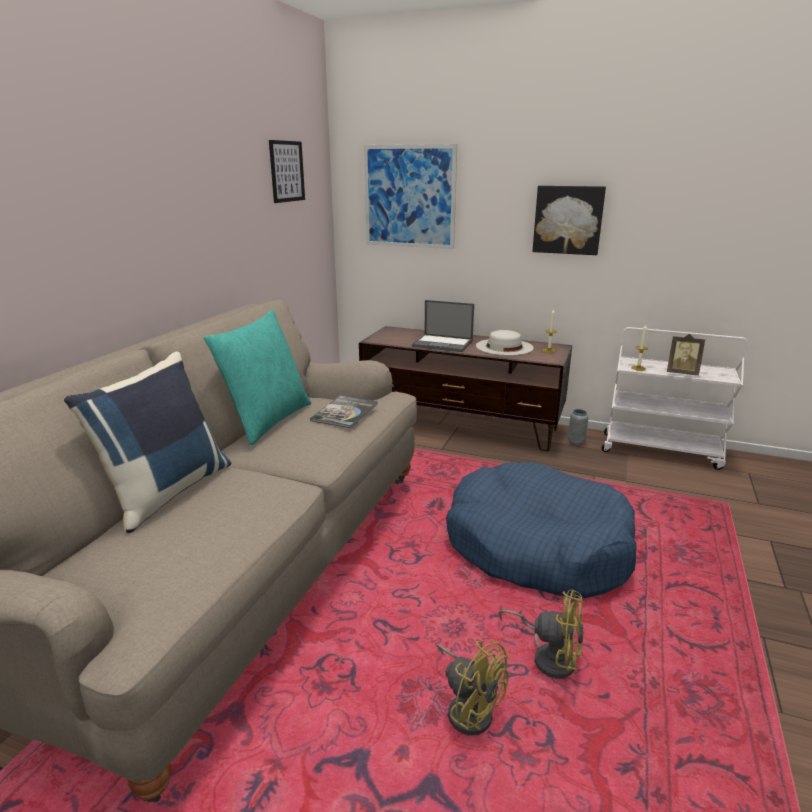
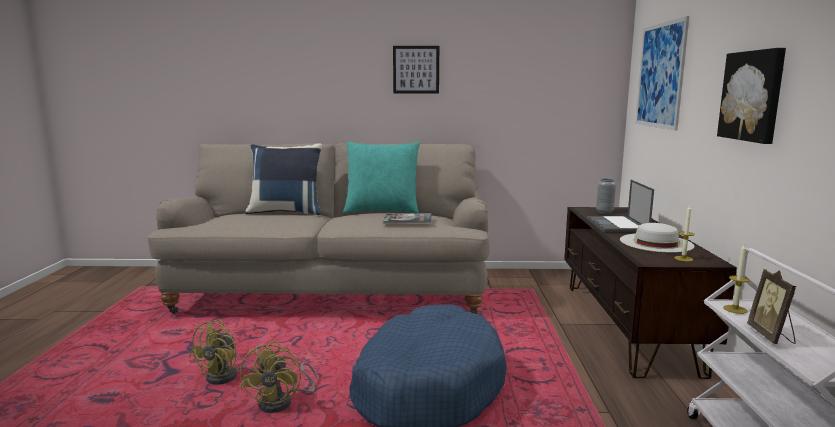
camera: 70 degrees right, 10 degrees down
(287, 171) = (550, 54): picture -> picture (416, 69)
(576, 442) = (686, 394): grey vase -> grey vase (604, 212)

